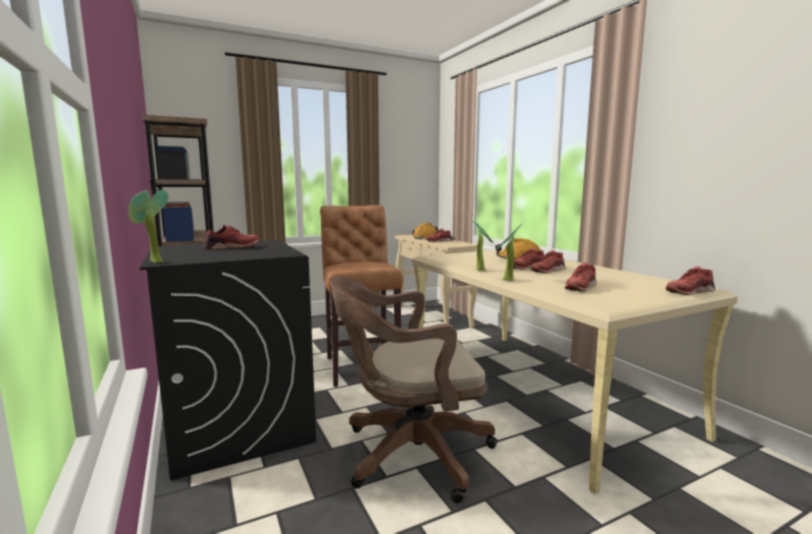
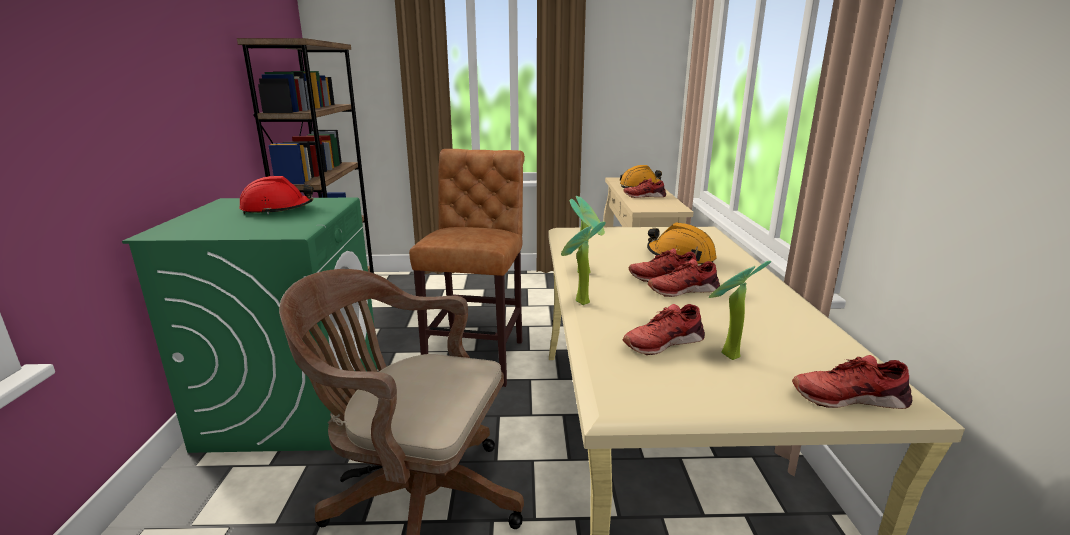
camera: 25 degrees right, 10 degrees up
(153, 262) = (148, 233): potted plant -> potted plant (726, 356)
(232, 247) = (277, 209): red shoe -> red hard hat
(239, 424) = (294, 403): black washing machine -> green washing machine

